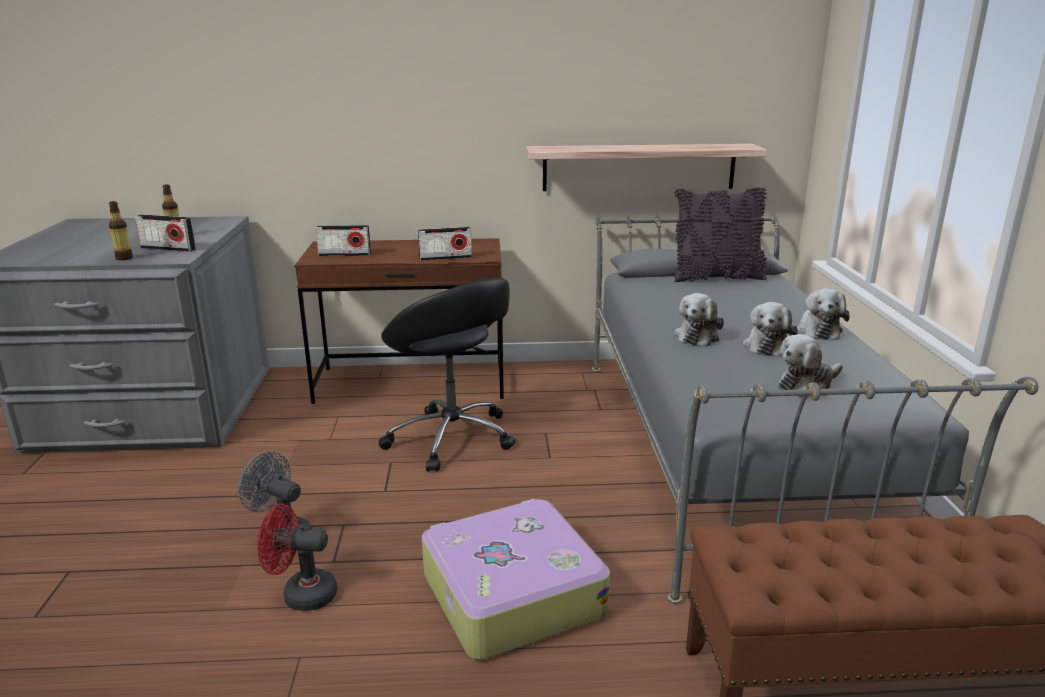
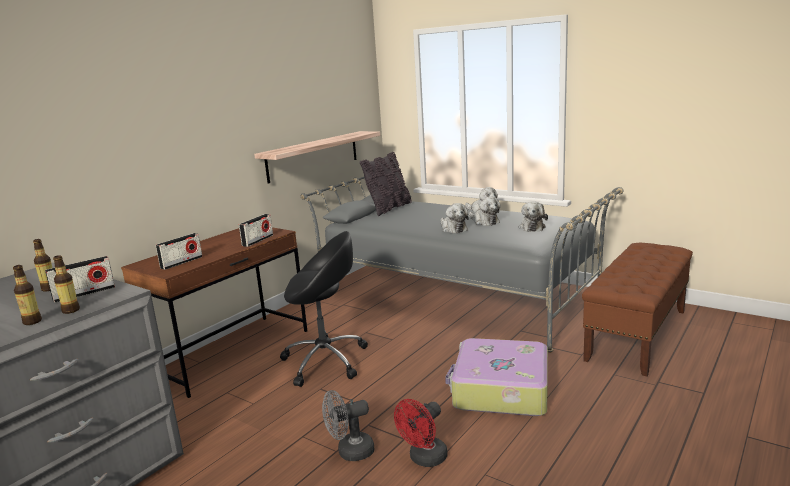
camera: 50 degrees left, 5 degrees down
(94, 257) = (32, 322): none -> bottle

